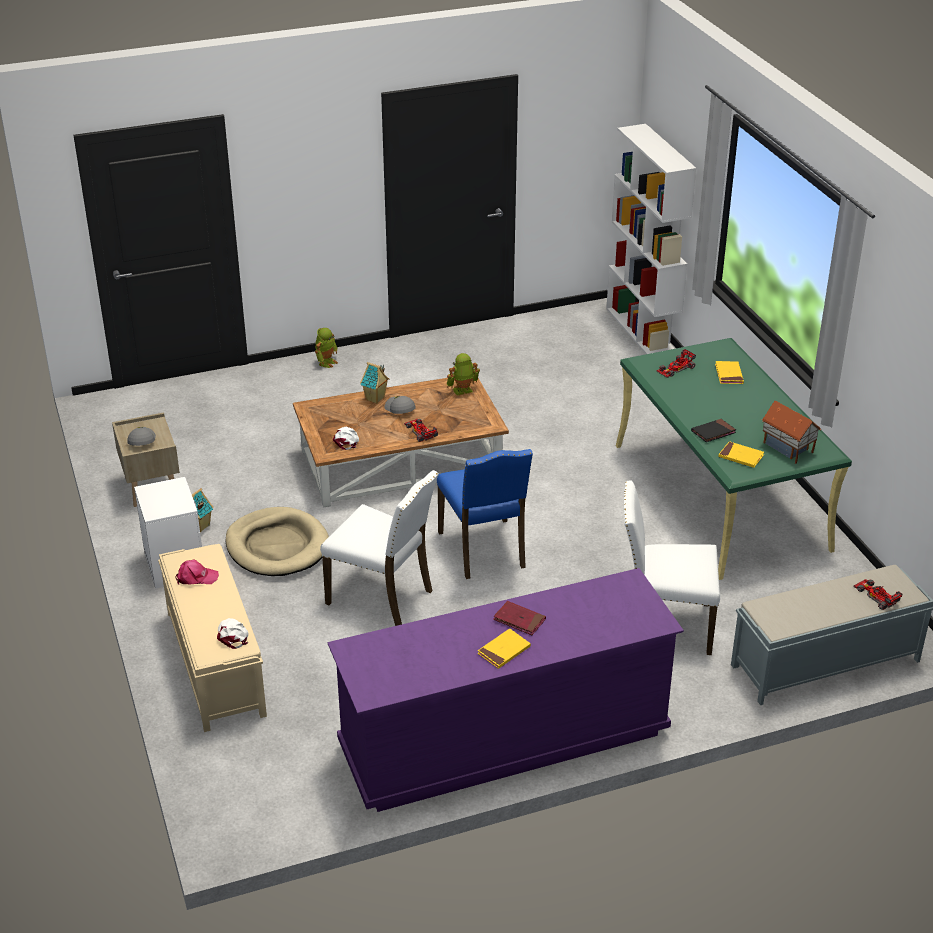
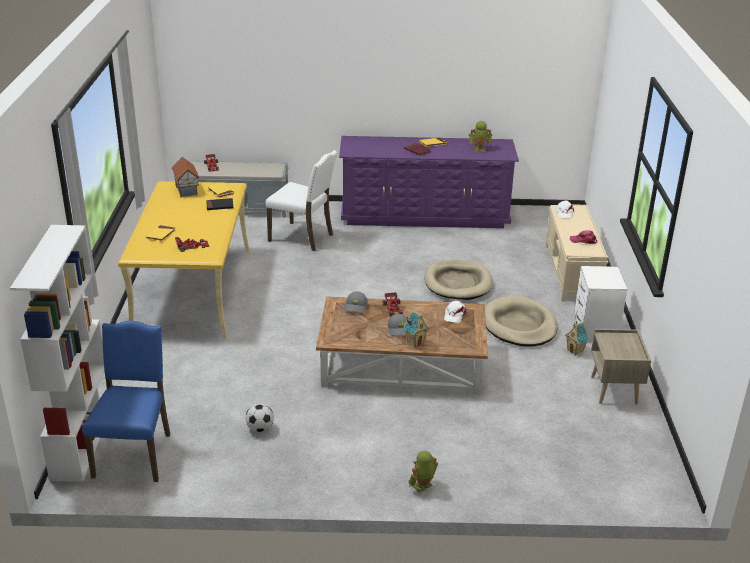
camera: 160 degrees left, 5 degrees down
(141, 440) = (624, 343): grey cap -> grey cap (356, 307)
(383, 596) = (458, 283): white chair -> beige dog bed
(463, 391) = (338, 333): toy robot -> toy robot (479, 149)
(484, 550) = (377, 293): blue chair -> blue chair (135, 454)
(499, 372) = (260, 428): none -> football
(720, 497) = (193, 289): green desk -> yellow desk

